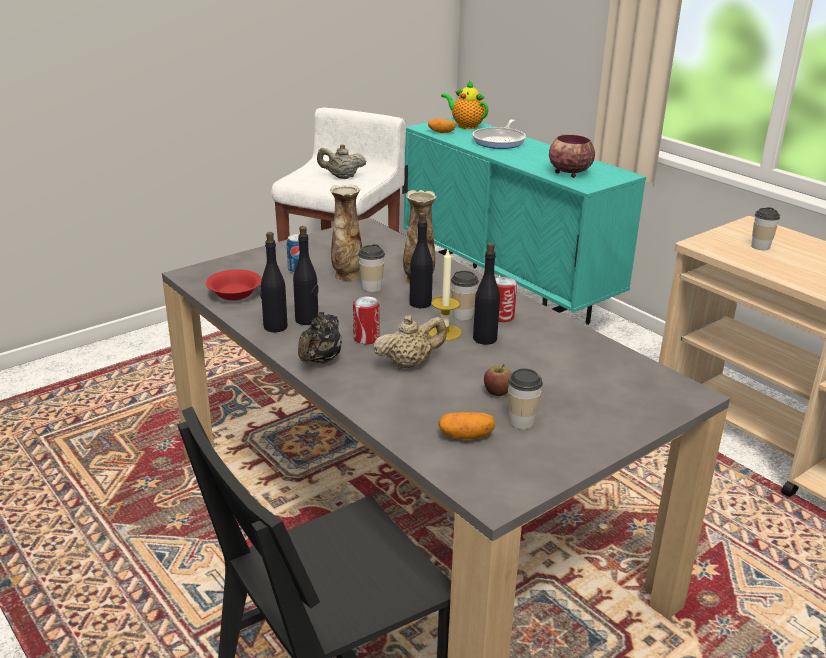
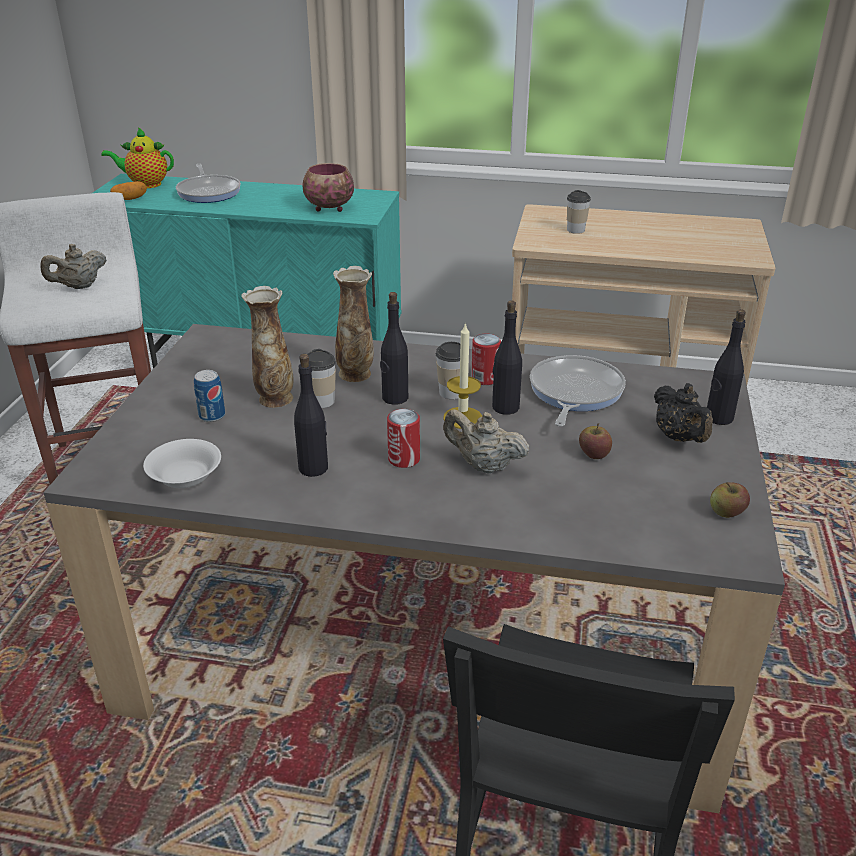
camera: 40 degrees left, 5 degrees up
(235, 294) = (186, 476): red bowl -> white bowl
(275, 327) = (293, 492): black bottle -> black bottle (718, 418)
(320, 360) = (399, 506): black teapot -> black teapot (679, 438)
(409, 364) = (483, 465): beige teapot -> beige teapot turned 90 degrees counterclockwise
(466, 436) = (637, 510): potato -> none
(521, 421) = (653, 472): cup -> none
(531, 470) = (727, 512): none -> apple
(553, 351) = (574, 393): none -> frying pan

